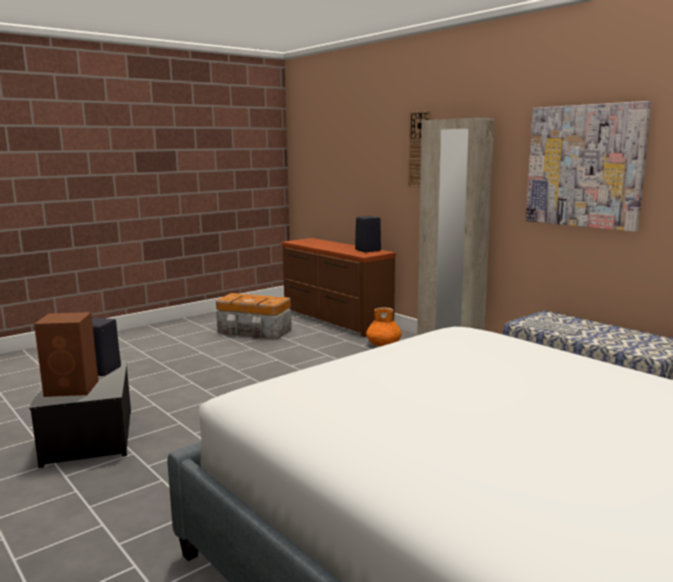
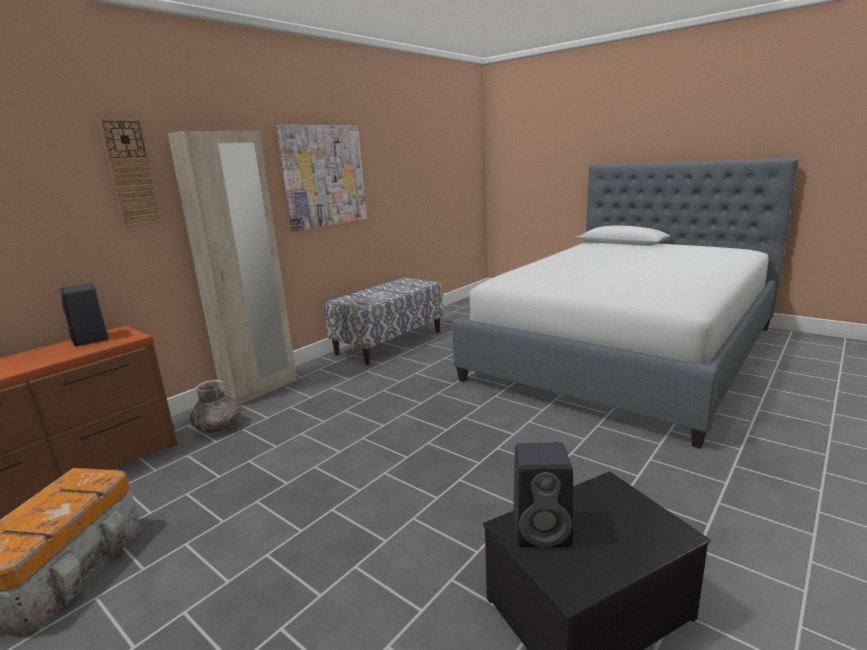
camera: 100 degrees left, 5 degrees up
(73, 388) = (623, 526): brown speaker -> none
(384, 344) = (218, 427): orange vase -> grey vase

